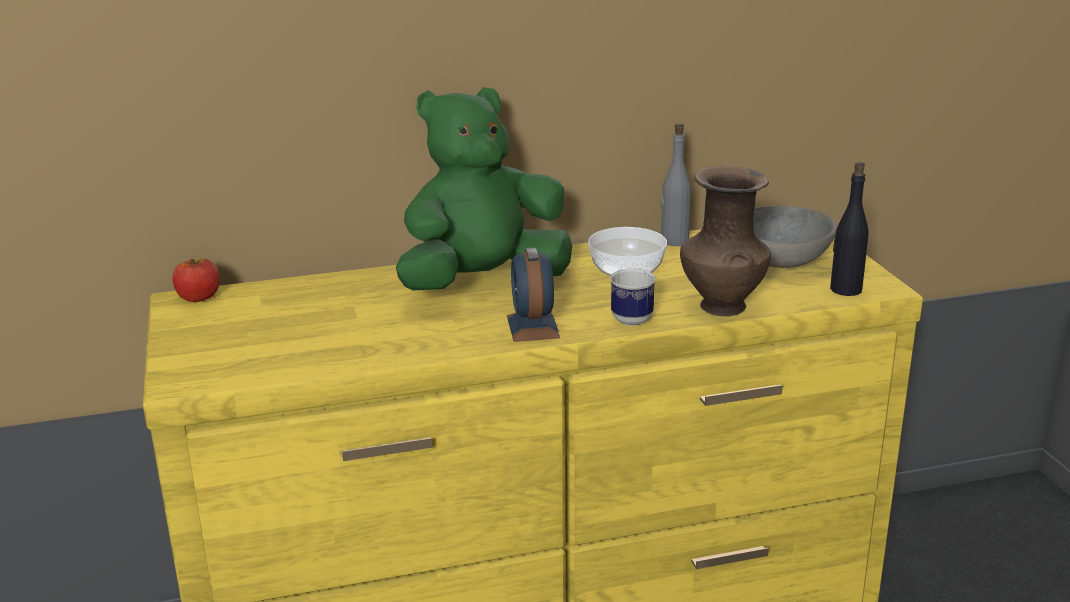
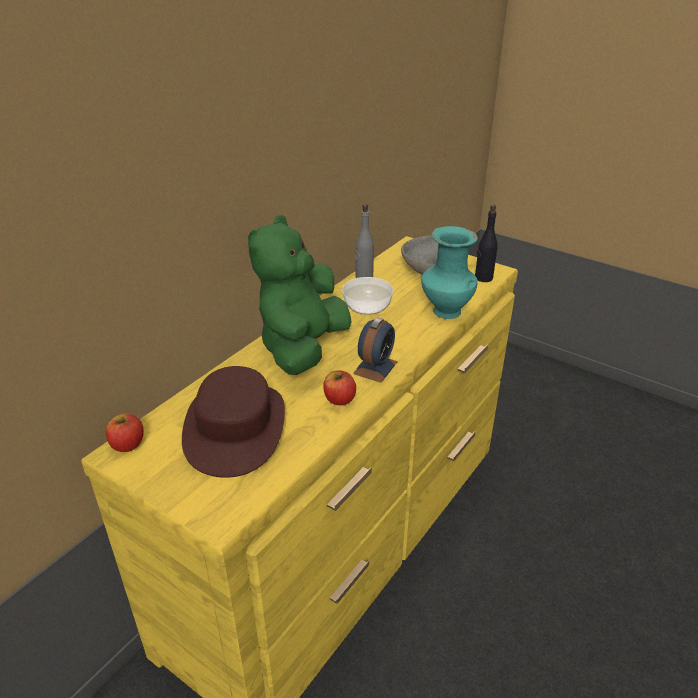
camera: 40 degrees left, 10 degrees up
(305, 322) = (236, 428): none -> brown hat
(443, 338) = (339, 399): none -> apple
(532, 327) = (375, 367): alarm clock -> alarm clock turned 105 degrees counterclockwise
(632, 317) = (415, 337): mug -> none
(721, 306) = (445, 311): brown vase -> turquoise vase

